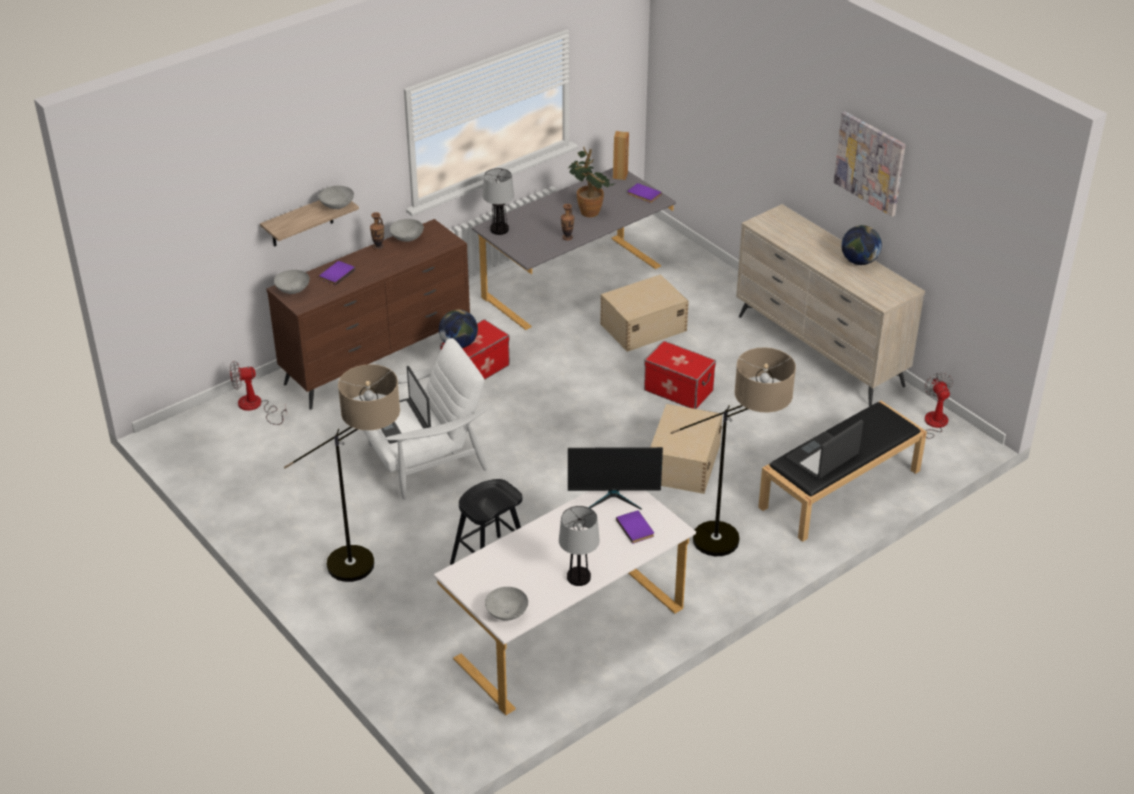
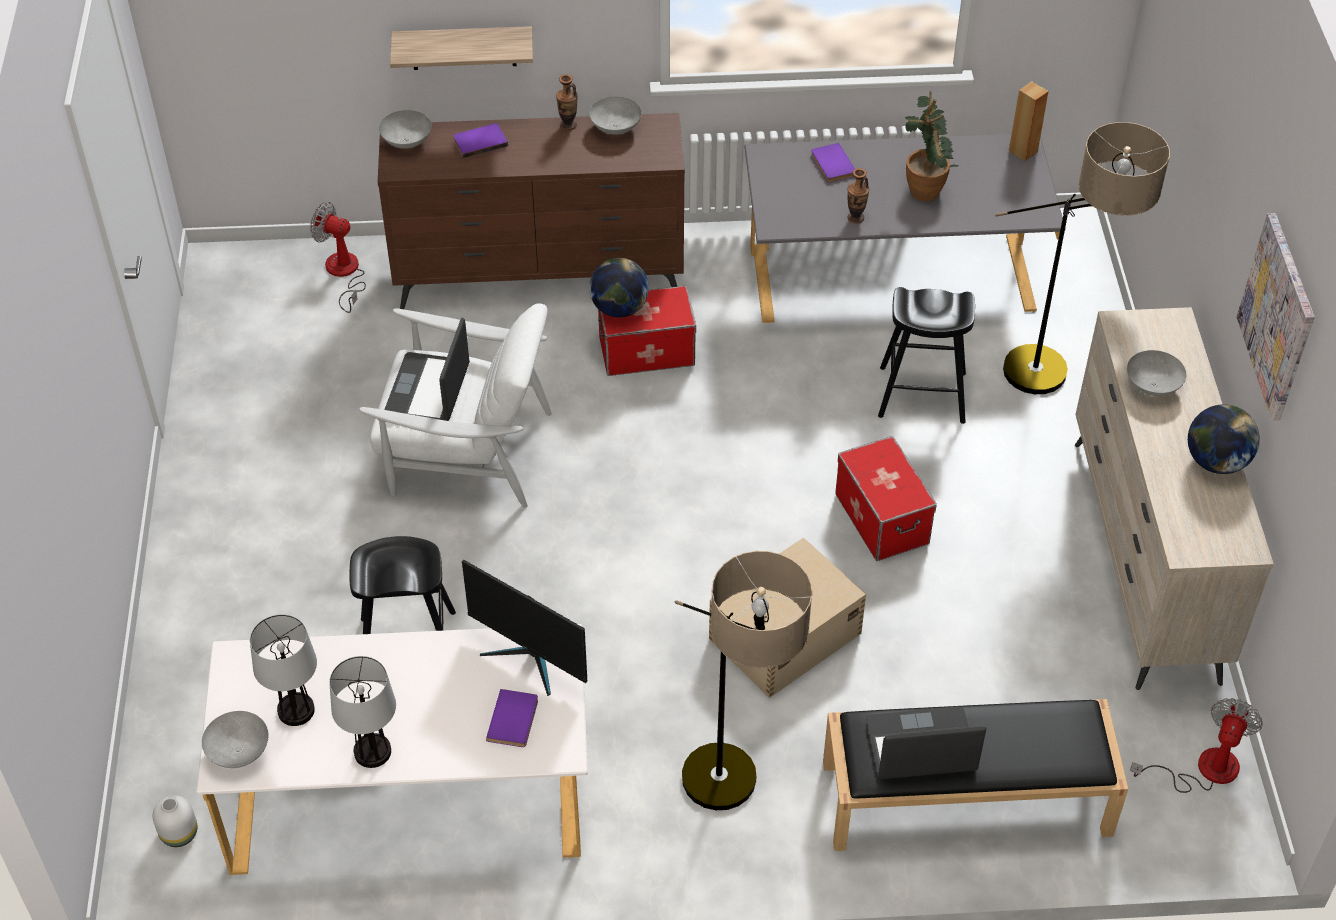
camera: 35 degrees right, 10 degrees up
(337, 206) = (506, 46): grey bowl -> grey bowl (1152, 385)
(369, 566) = (269, 568): floor lamp -> floor lamp (1056, 384)
(456, 712) = (180, 833): none -> white vase
(499, 229) = (776, 164): table lamp -> table lamp (296, 710)
(642, 327) = (922, 395): beige storage box -> black stool
(643, 195) = (1027, 197): purple book -> purple book (831, 165)

